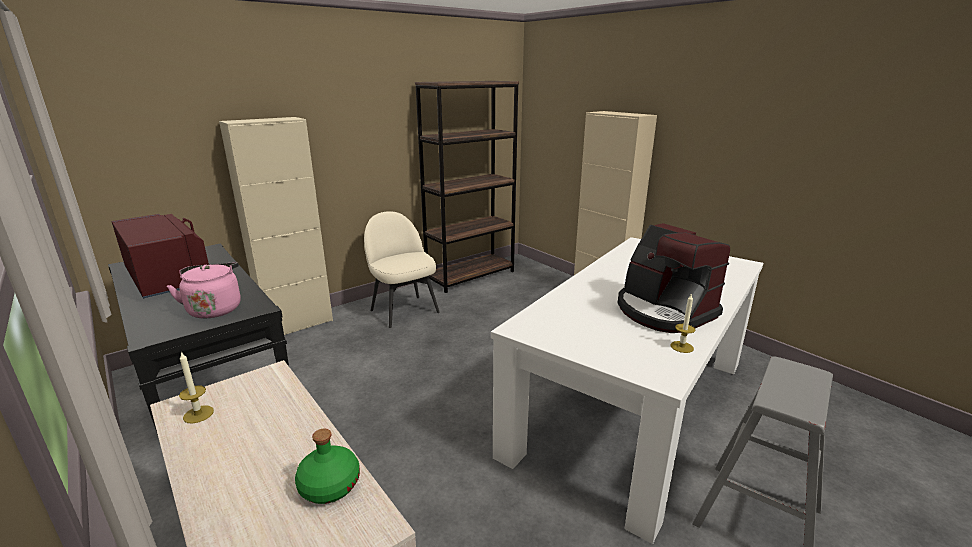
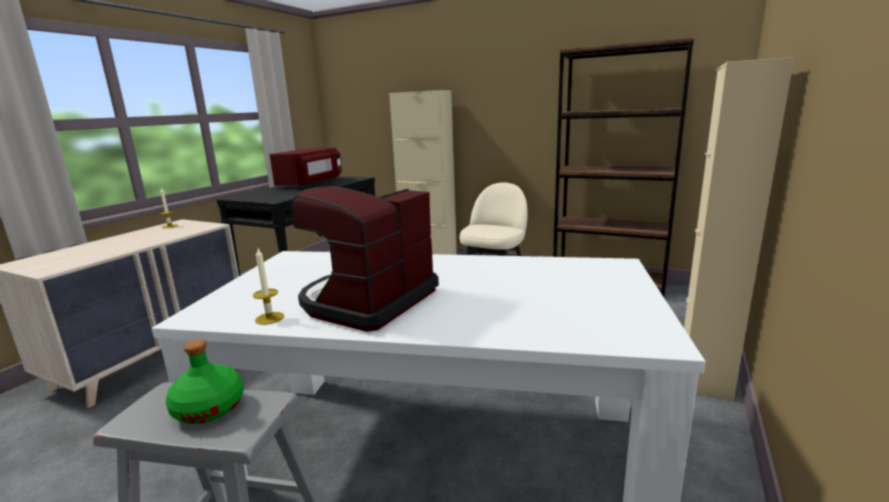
camera: 65 degrees right, 5 degrees down
(215, 309) = (271, 196): pink kettle -> none
(329, 485) = (91, 257): green bottle -> green bottle (209, 408)

